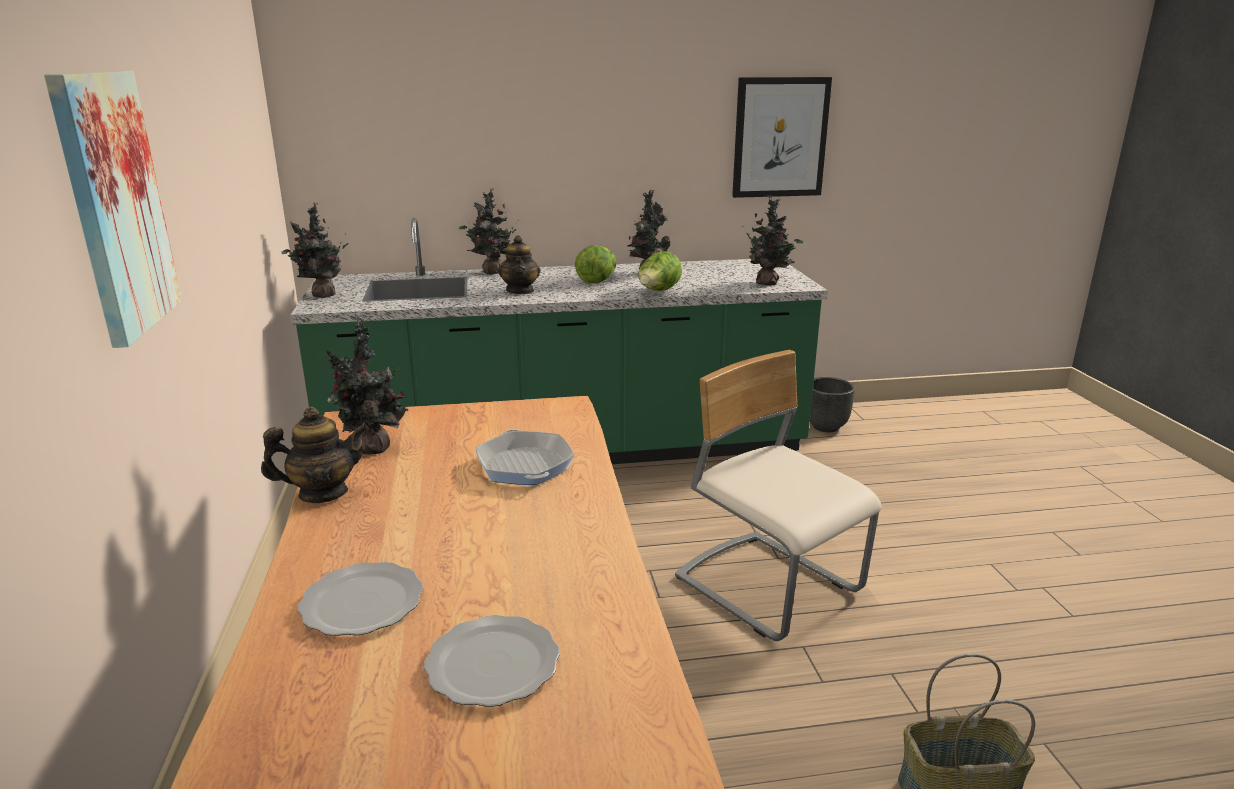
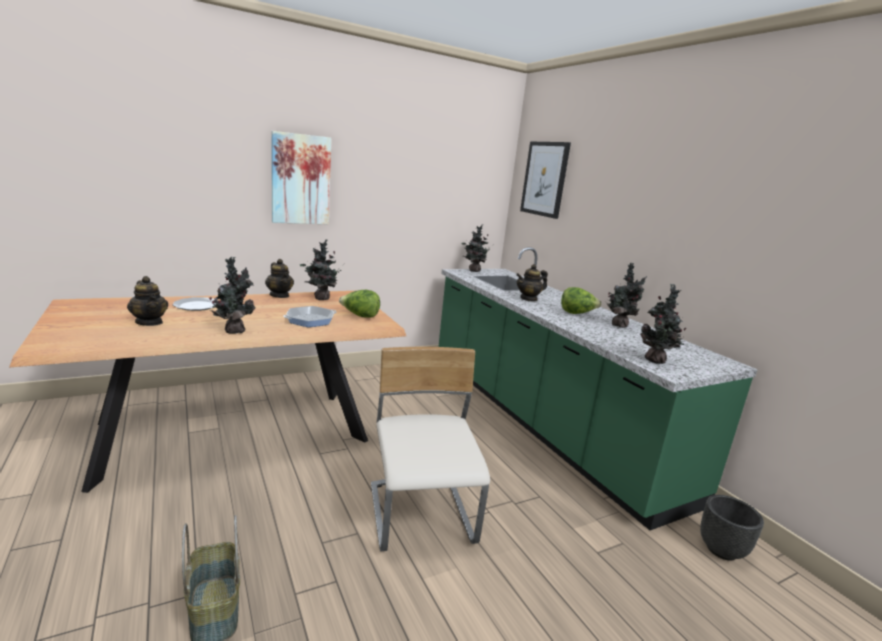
camera: 70 degrees right, 5 degrees down
(491, 272) = (557, 292): potted plant -> potted plant (234, 330)
(491, 663) = (149, 322): plate -> teapot
(658, 291) = (575, 328): lettuce -> lettuce (360, 316)
(768, 586) = (421, 515): beige chair -> beige chair turned 45 degrees counterclockwise
(780, 137) = (788, 253): picture -> picture (545, 179)

